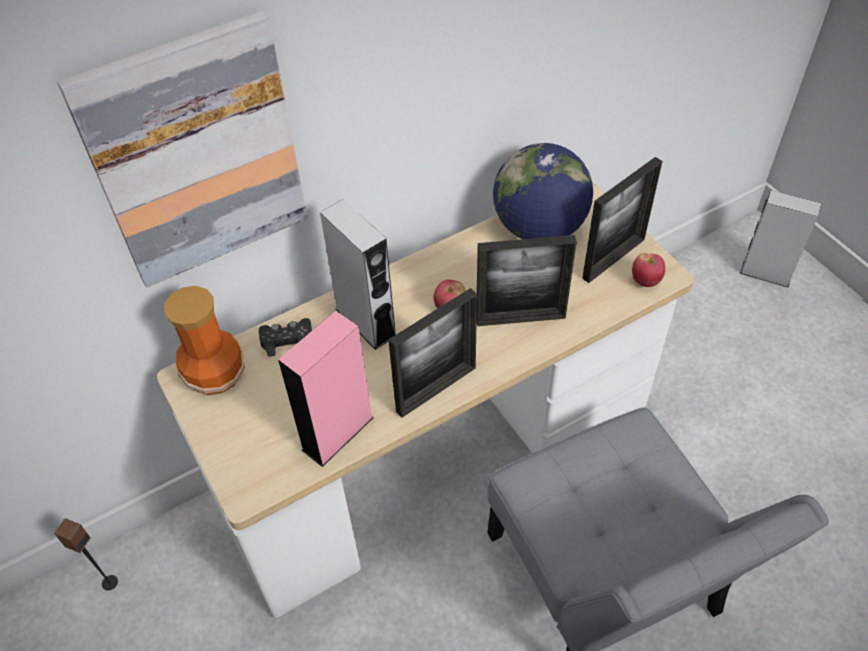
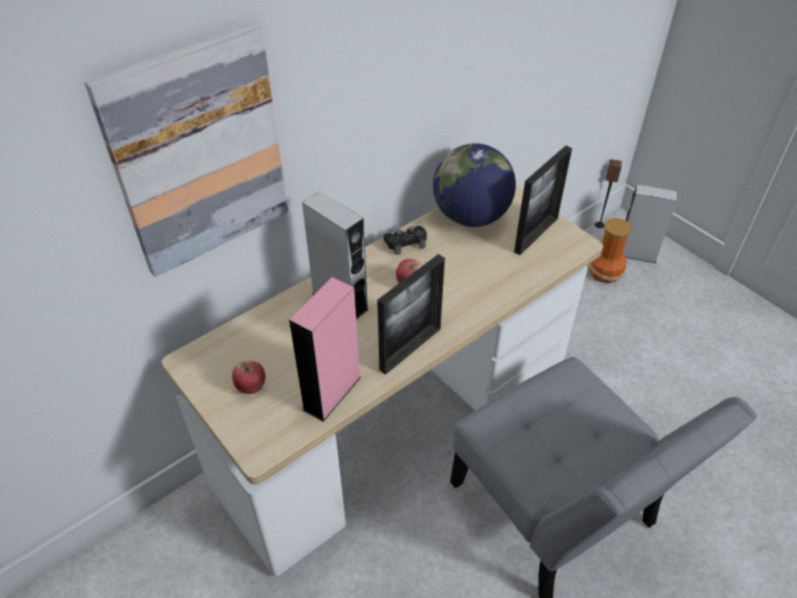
camera: 10 degrees left, 5 degrees down
(109, 582) = (118, 565): speaker -> speaker (599, 225)
(213, 372) = (213, 353): vase -> vase (604, 272)
(287, 340) = (274, 321): black game controller -> black game controller (405, 243)
(520, 318) = (470, 287): picture frame -> none
(646, 281) = (565, 249): apple -> apple (251, 387)

